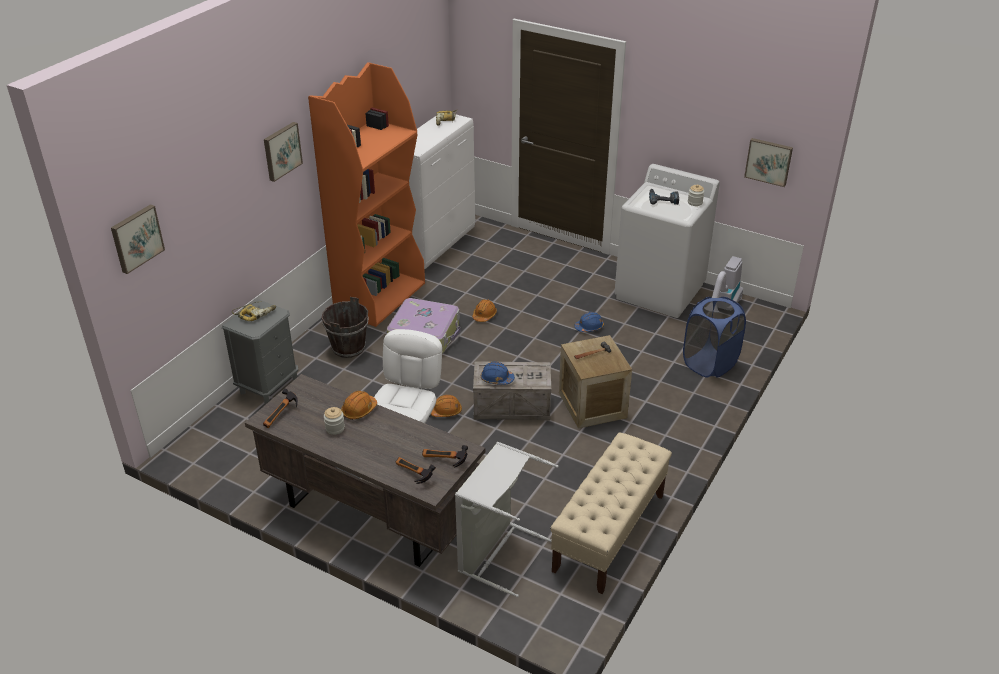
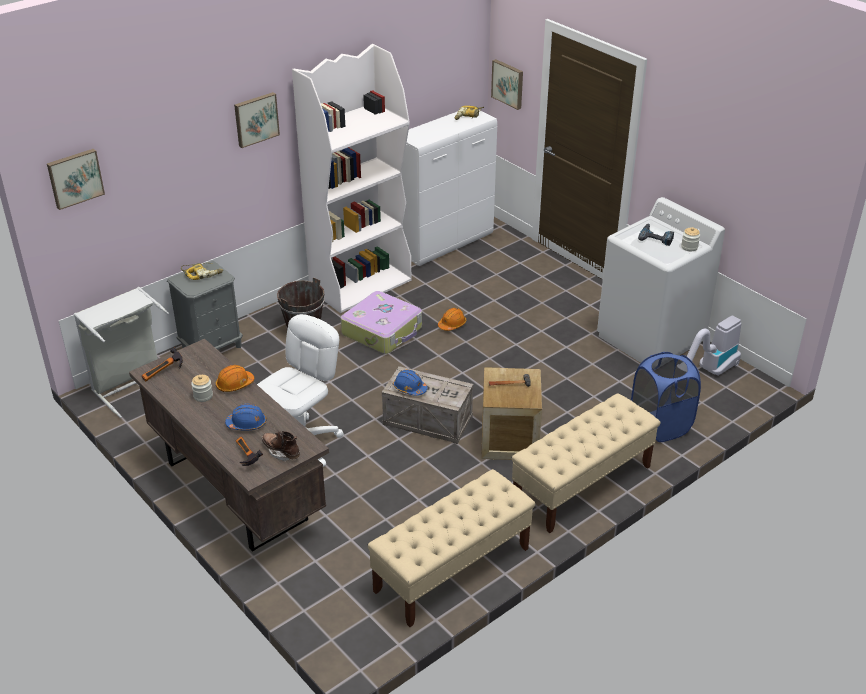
camera: 20 degrees right, 0 degrees up
(380, 297) = (361, 285): orange bookcase -> white bookcase
(444, 462) = (281, 452): hammer -> brown boot
(445, 411) = (360, 410): orange hard hat -> none
(497, 553) = (331, 559): grey laundry basket -> grey laundry basket (132, 385)
(589, 327) = (552, 359): blue hard hat -> blue hard hat (247, 424)
(675, 429) = (582, 485): none -> beige bench
(769, 161) = (776, 216): picture -> picture (508, 83)

